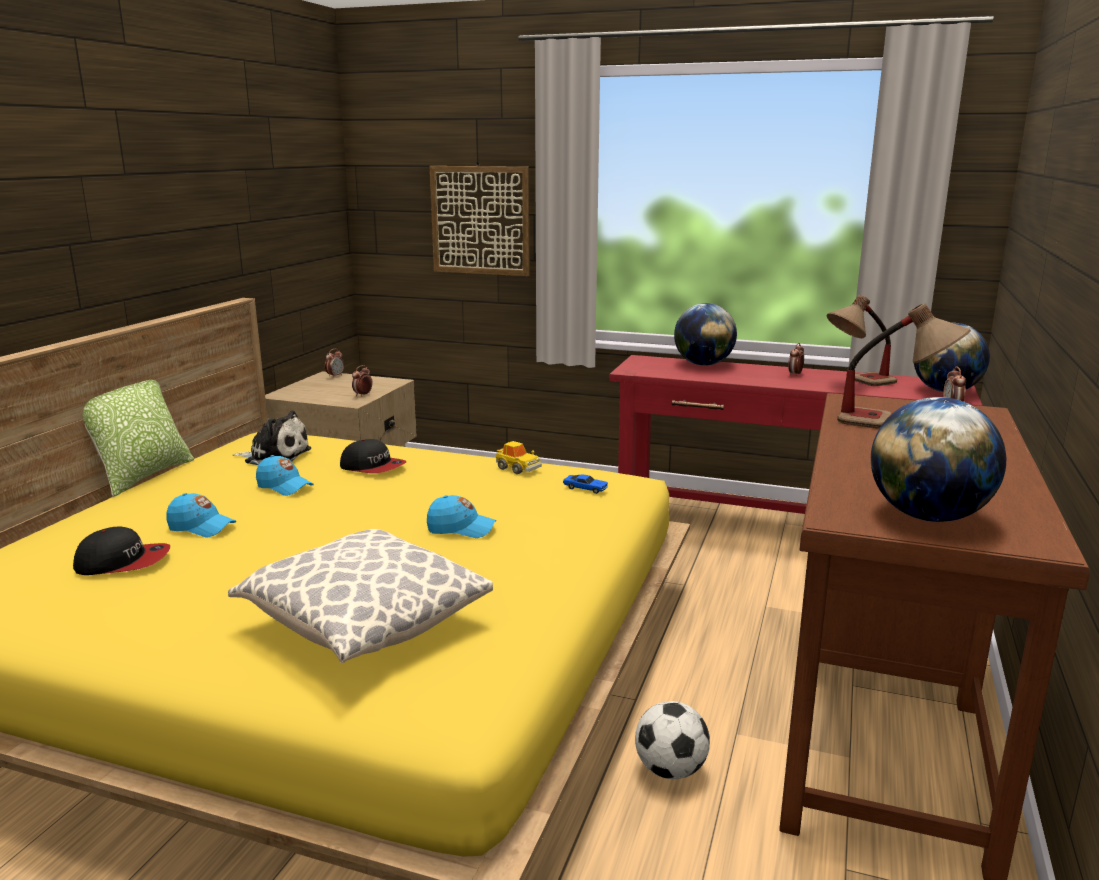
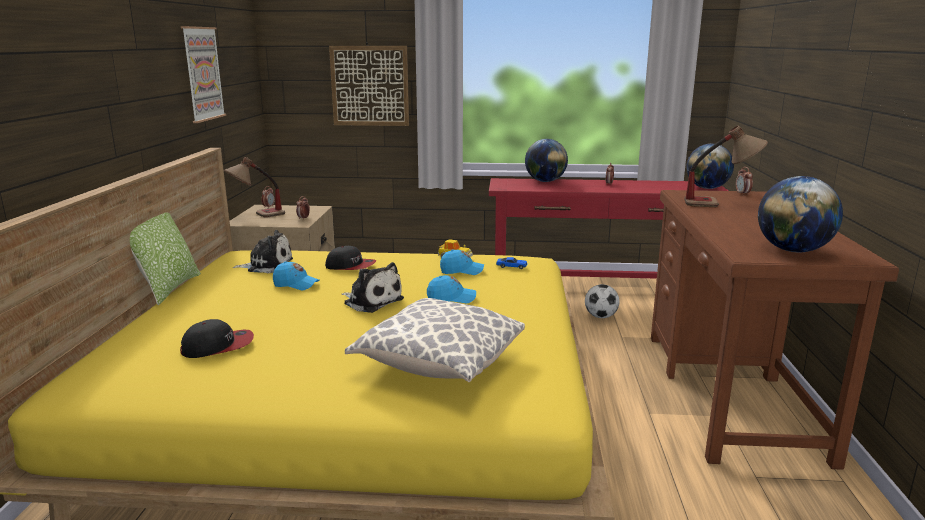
camera: 15 degrees left, 0 degrees up
(201, 527) = (257, 317): blue cap -> blue cap (462, 271)
(239, 203) = (202, 74): none -> picture
(356, 521) = (371, 301): none -> plush toy
(670, 770) = (623, 440): football -> football (600, 316)
(857, 383) = (651, 187): table lamp -> table lamp (257, 216)

